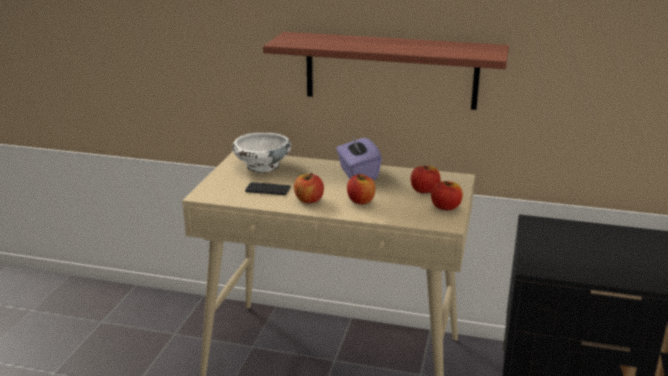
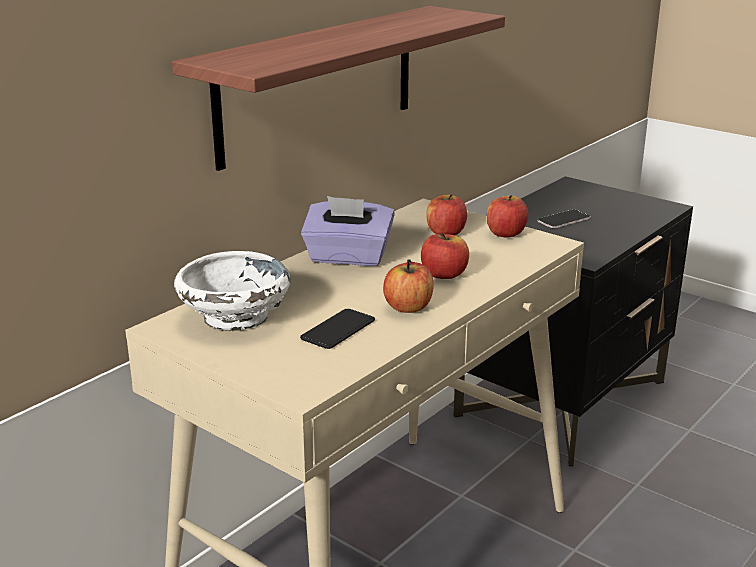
camera: 65 degrees left, 0 degrees up
(596, 247) = (563, 220): none -> phone

